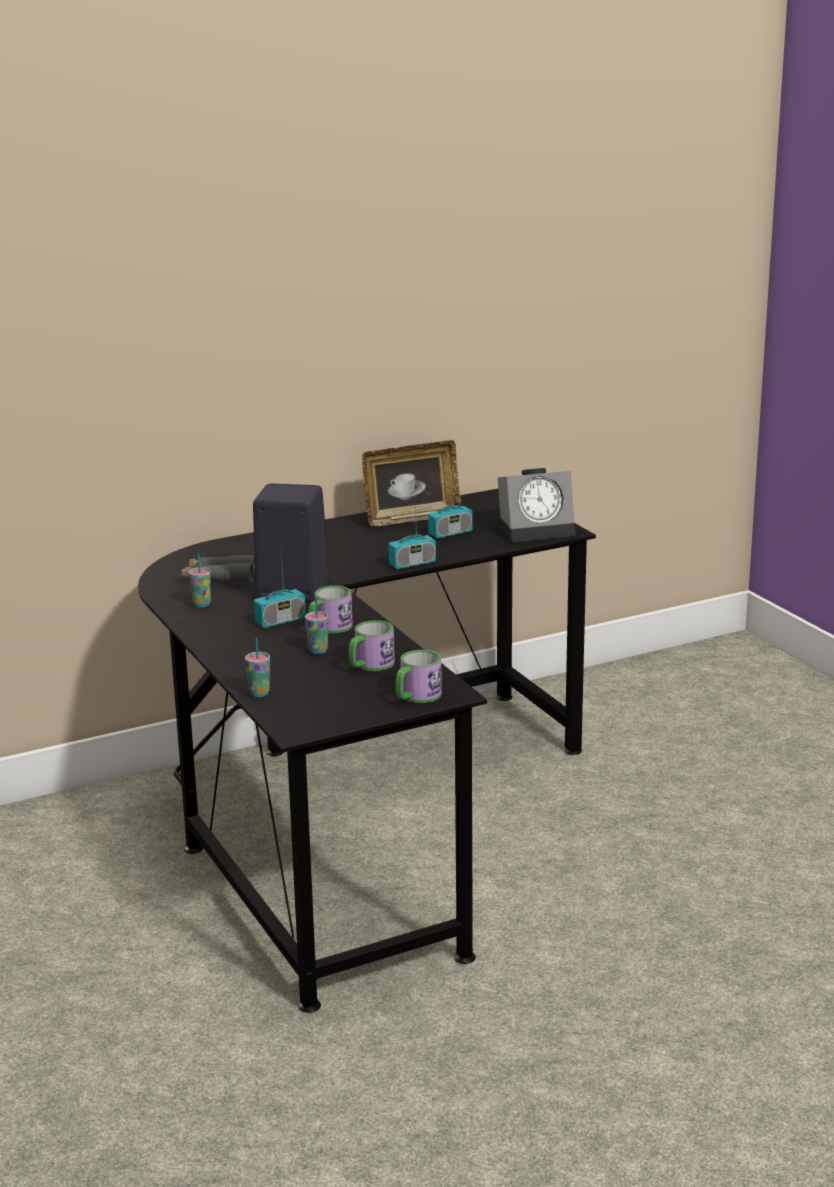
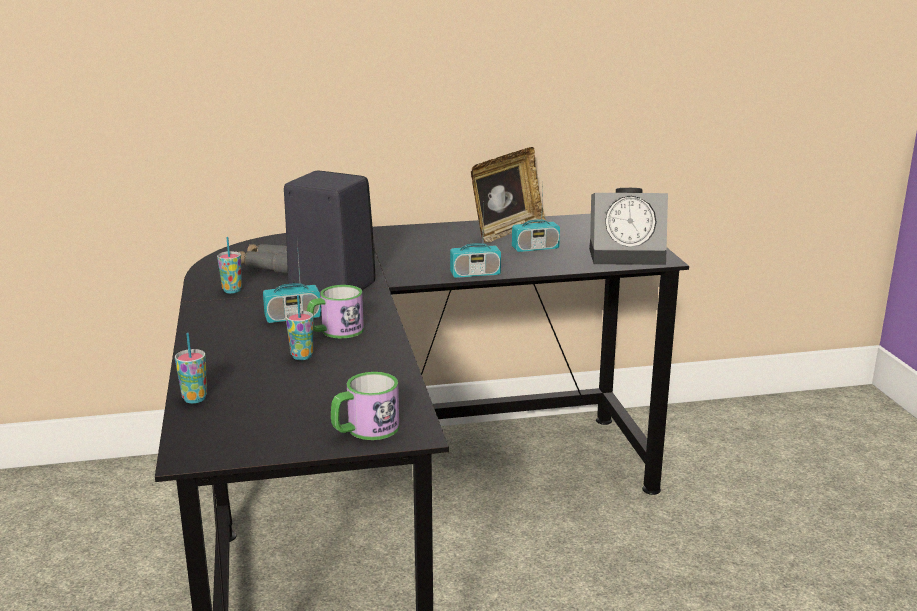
camera: 15 degrees right, 0 degrees up
(369, 665) = (343, 381): mug -> none
(412, 518) = (506, 231): picture frame -> picture frame turned 45 degrees counterclockwise

